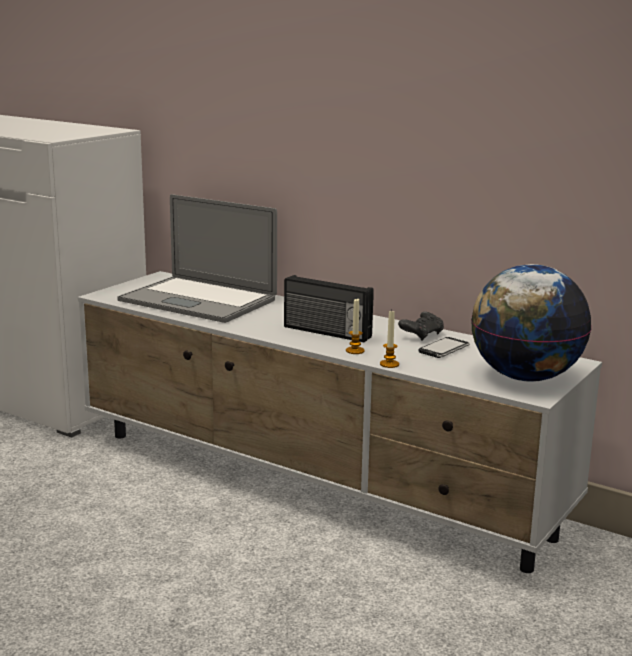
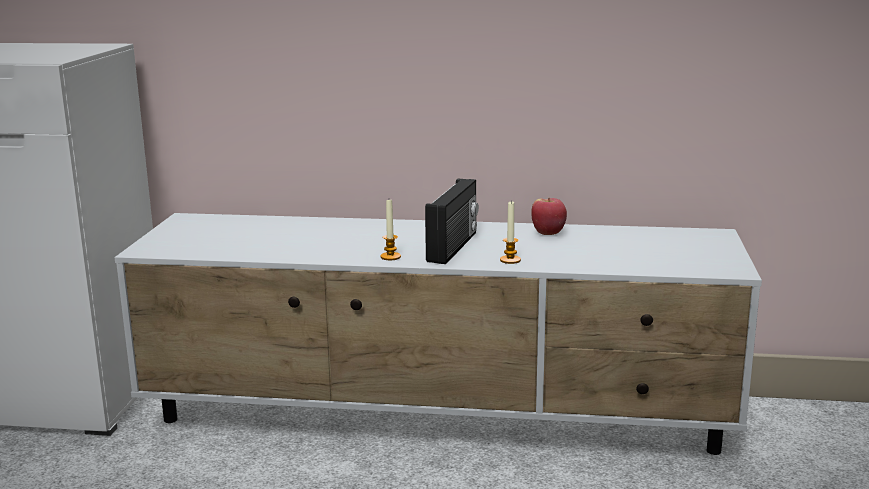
camera: 25 degrees left, 0 degrees up
(198, 300) = (267, 237): laptop -> none
(326, 332) = (454, 247): radio -> radio turned 75 degrees counterclockwise
(389, 364) = (563, 267): candle -> candle (390, 257)
(422, 335) = (548, 233): black game controller -> apple
(444, 349) = (589, 243): phone -> none
(525, 377) = (698, 255): globe -> none

